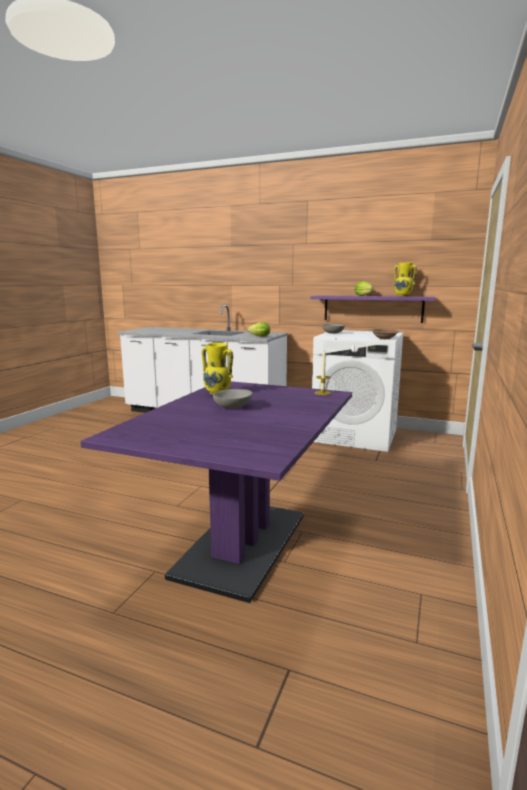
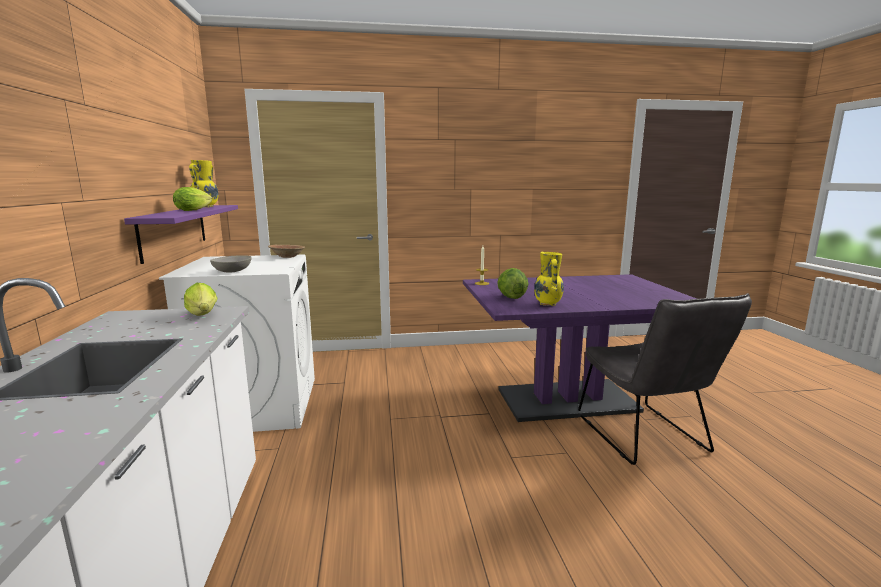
camera: 120 degrees left, 0 degrees up
(137, 550) = (646, 437): none -> grey chair
(233, 407) = (571, 293): grey bowl -> none
(256, 390) = (511, 297): none -> lettuce

